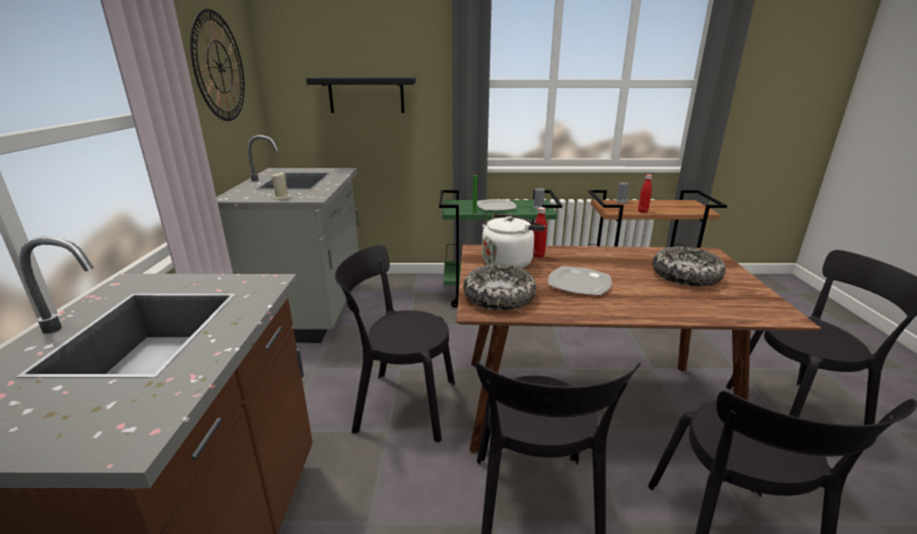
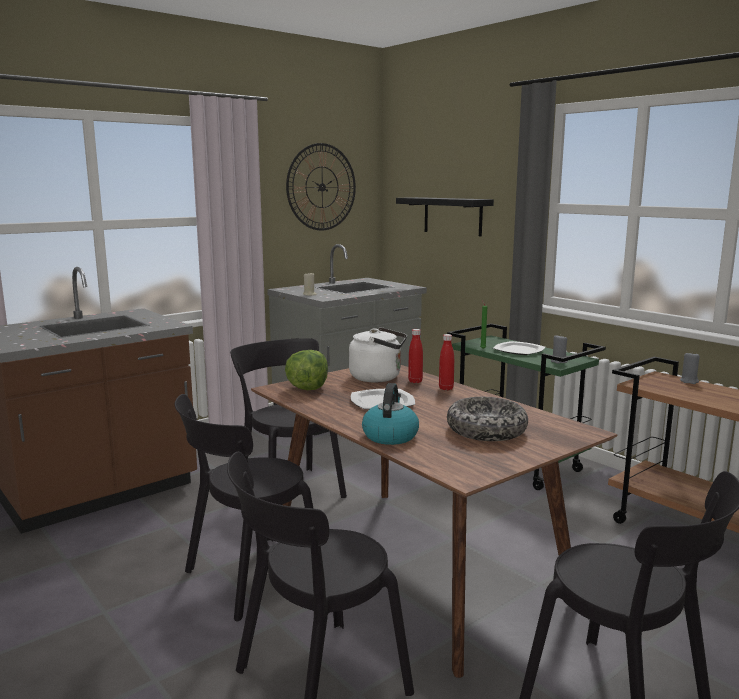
camera: 50 degrees right, 10 degrees down
(499, 297) = (307, 388): bowl -> lettuce
(642, 211) = (678, 394): red bottle -> red bottle (446, 388)
(671, 309) = (390, 435): none -> kettle

